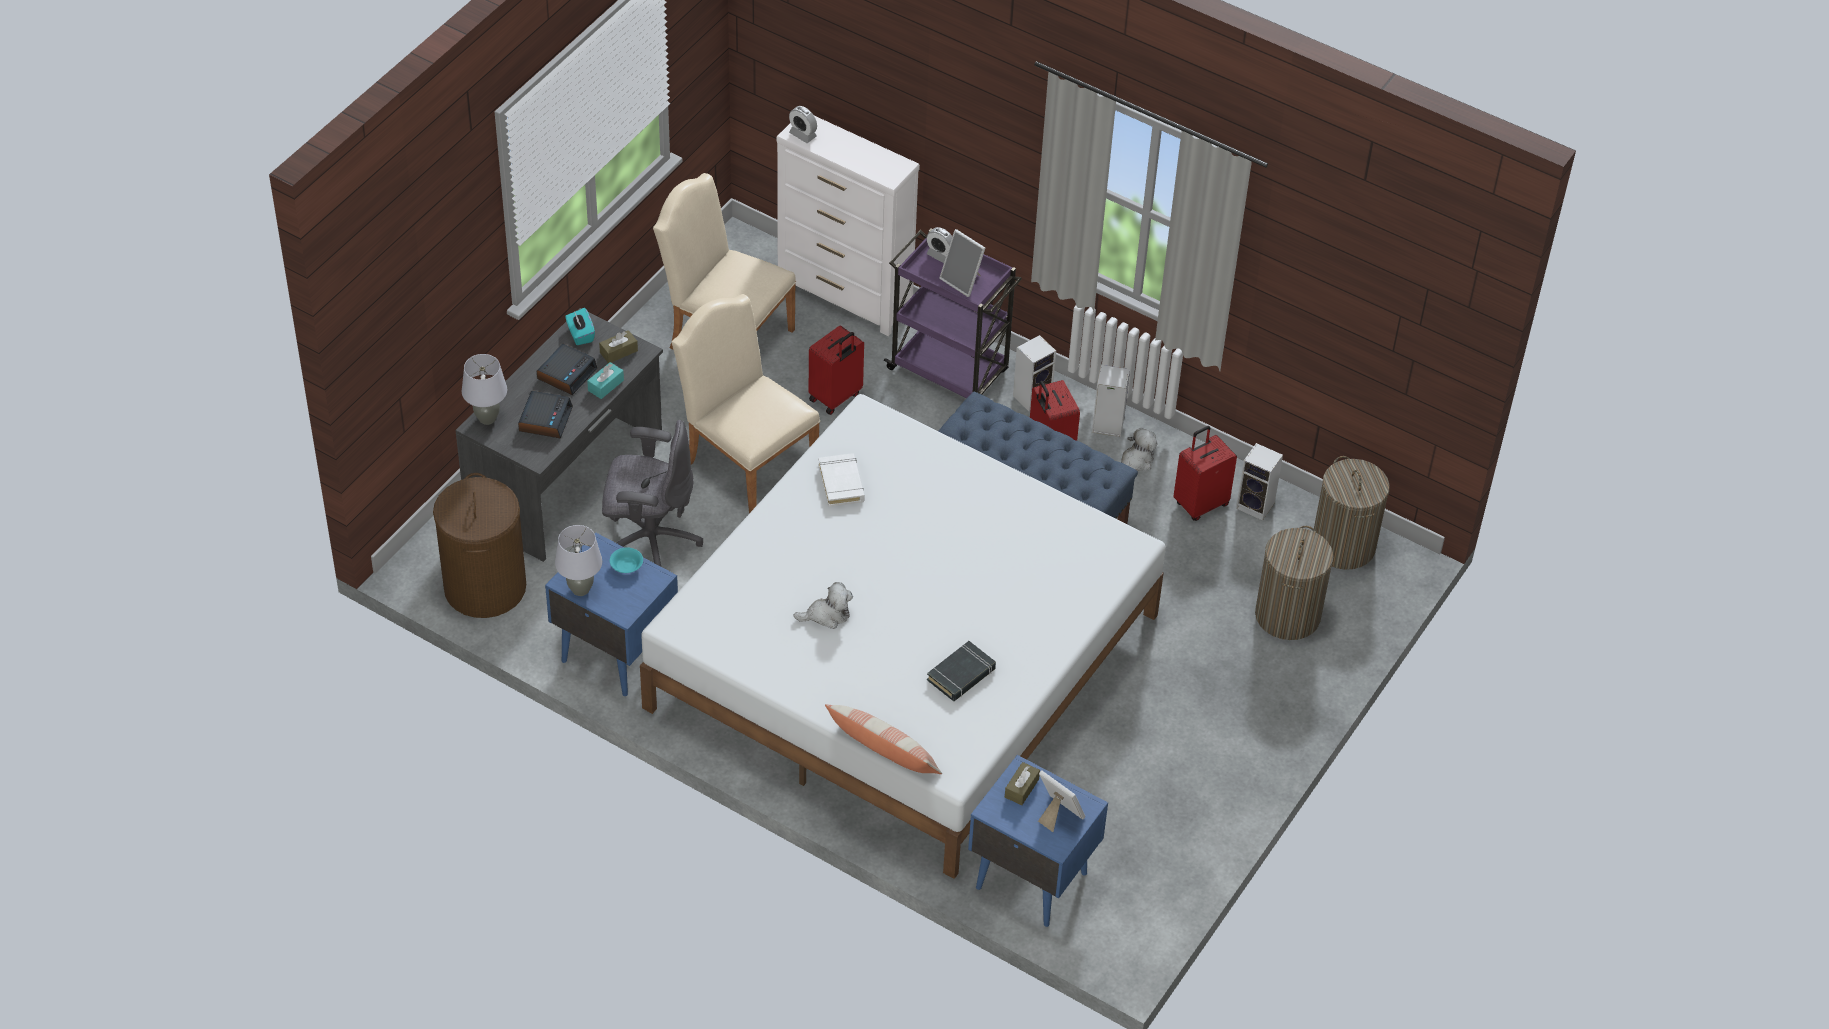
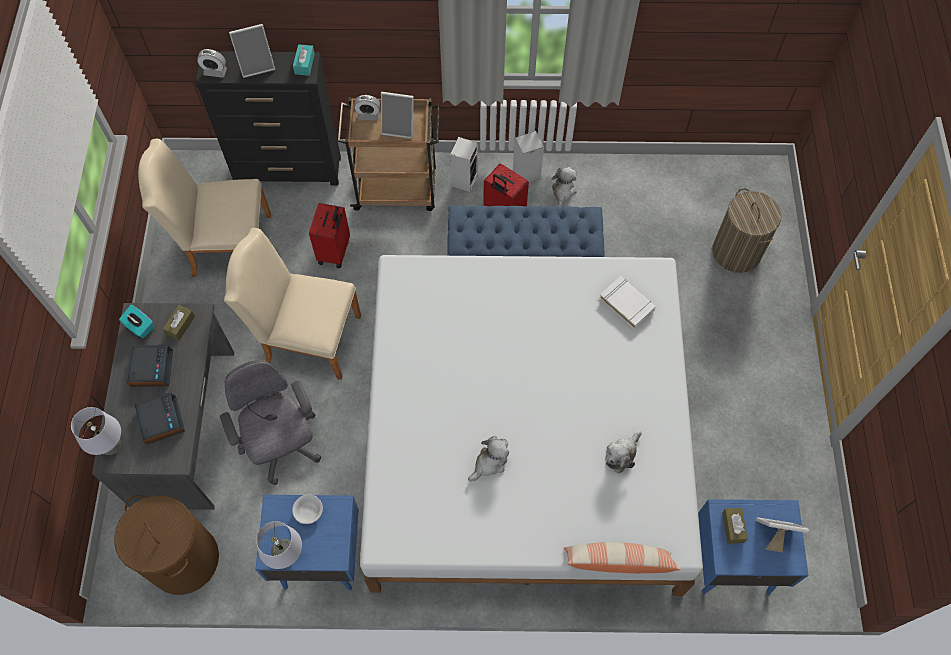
camera: 30 degrees left, 15 degrees up
(606, 385) = (190, 361): turquoise tissue box -> turquoise tissue box (304, 64)
(626, 566) = (308, 511): turquoise bowl -> white bowl
(650, 542) = (282, 445): grey office chair -> grey office chair turned 90 degrees counterclockwise
(841, 483) = (420, 340): white book -> white book (627, 304)
(845, 297) = (289, 170): white dresser -> black dresser
(848, 147) = (257, 65): none -> picture frame
(950, 371) = (397, 190): purple cart -> brown cart
(961, 675) = (621, 454): black book -> plush toy
(1200, 503) = (624, 200): red suitcase -> none
(1256, 506) = (659, 182): speaker -> none
(1343, 545) = (730, 181): laundry basket -> none

